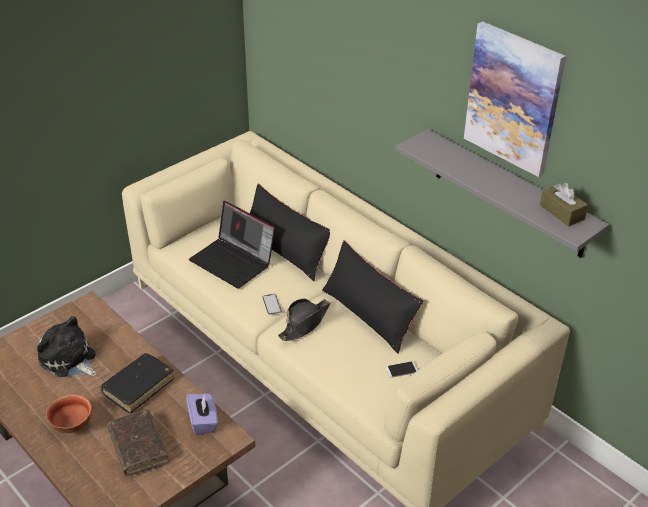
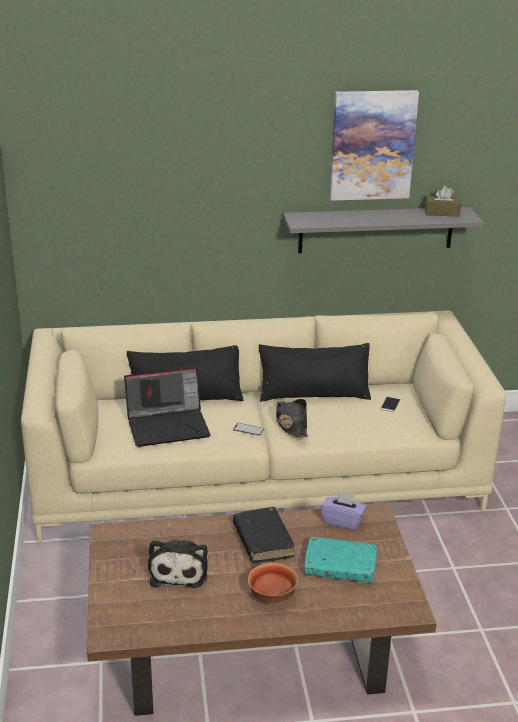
camera: 55 degrees left, 10 degrees down
(69, 360) = (179, 570): plush toy -> plush toy turned 75 degrees counterclockwise
(138, 447) = (340, 567): brown book -> turquoise book

